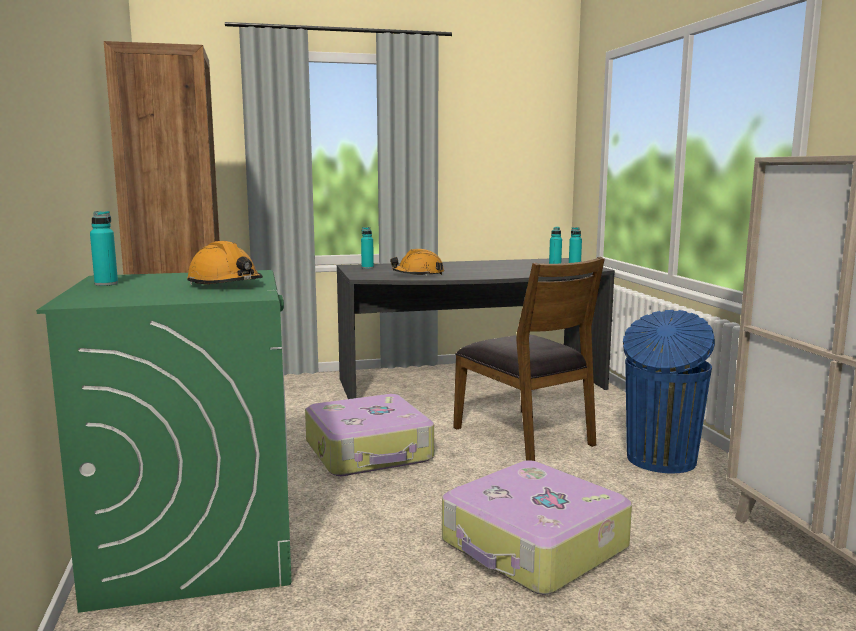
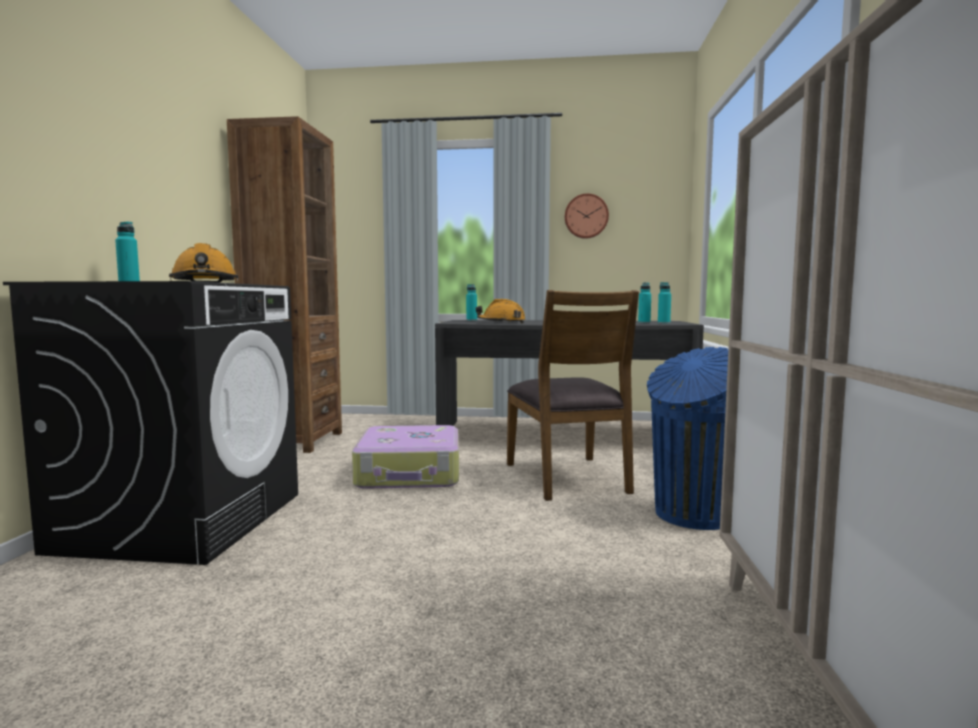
camera: 20 degrees right, 5 degrees down
(195, 544) = (184, 521): green washing machine -> black washing machine
(473, 146) = (586, 216): none -> wall clock
(534, 546) = (463, 573): suitcase -> none

